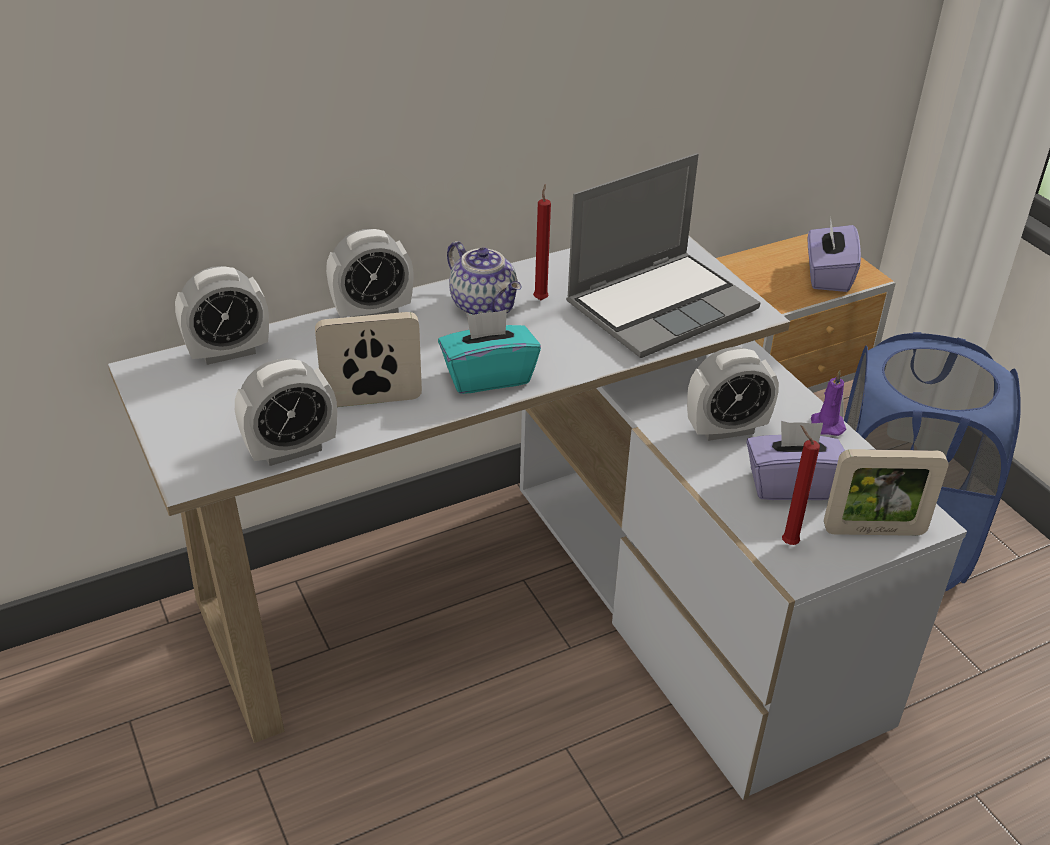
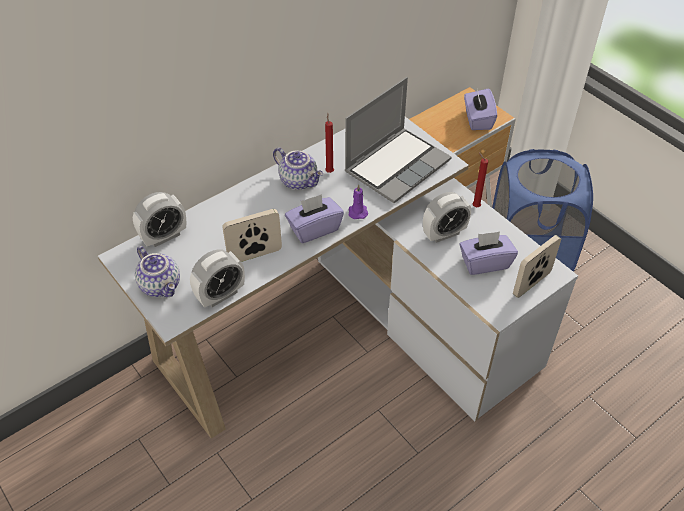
camera: 10 degrees left, 10 degrees up
(196, 421) = (161, 285): none -> teapot
(372, 312) = (237, 195): alarm clock -> none
(488, 376) = (314, 229): turquoise tissue box -> purple tissue box
(787, 542) = (489, 298): red candle -> red candle (475, 206)
(826, 424) = (496, 221): purple candle -> purple candle (357, 211)
(873, 531) = (531, 284): picture frame -> picture frame turned 150 degrees clockwise

